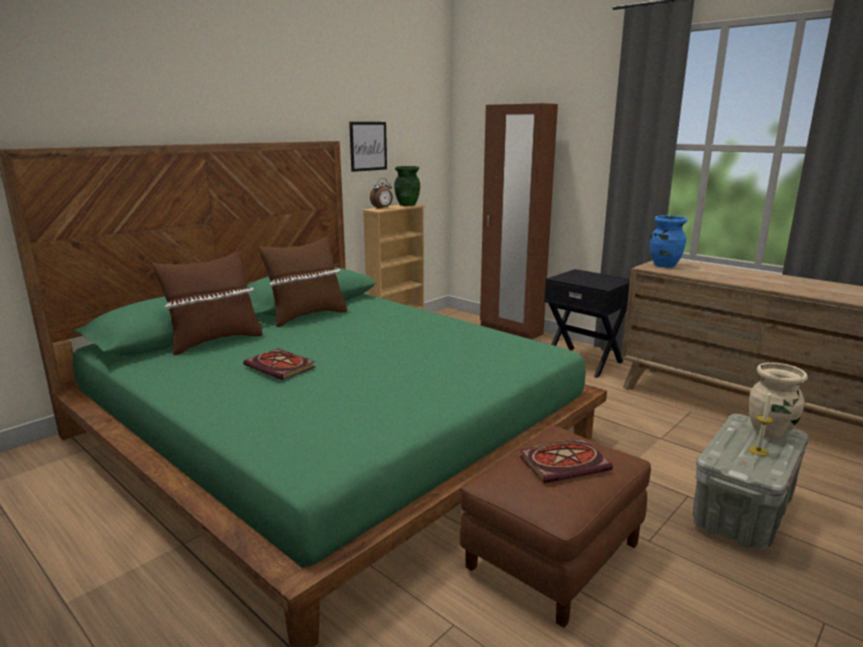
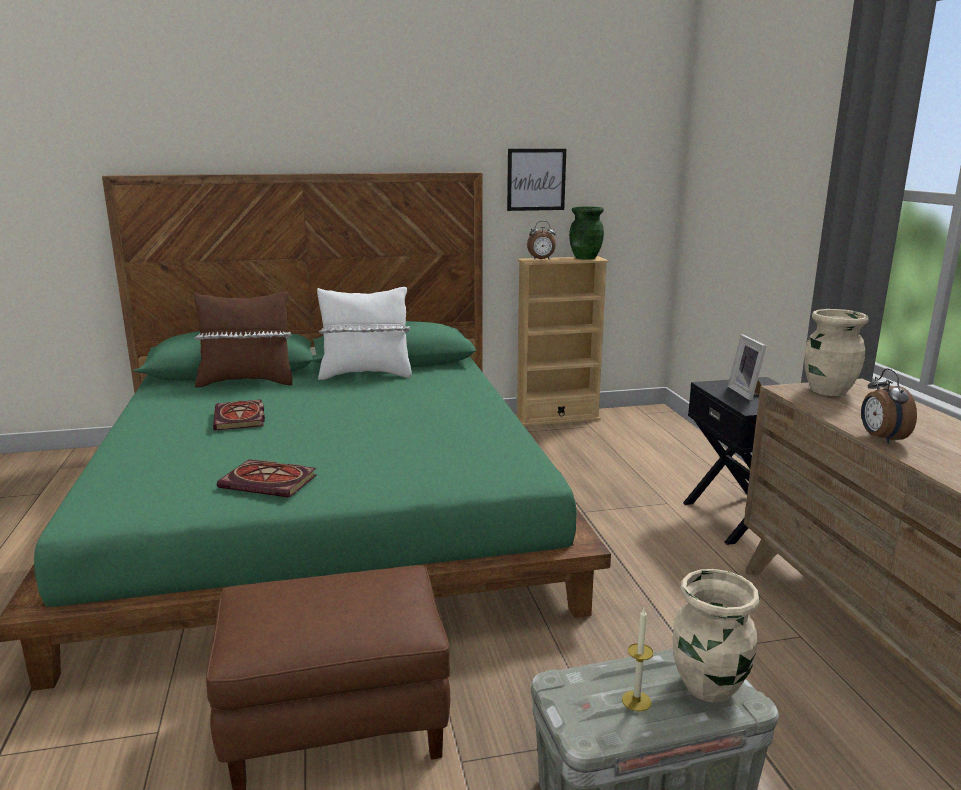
camera: 35 degrees right, 0 degrees up
(307, 316) = (366, 374): brown pillow -> white pillow
(510, 330) = (701, 451): brown wardrobe -> none
(565, 462) = (339, 605): book -> book (271, 482)
(585, 279) = (747, 393): none -> picture frame
(664, 265) = (828, 390): blue vase -> beige vase
(736, 282) = (881, 438): none -> alarm clock

